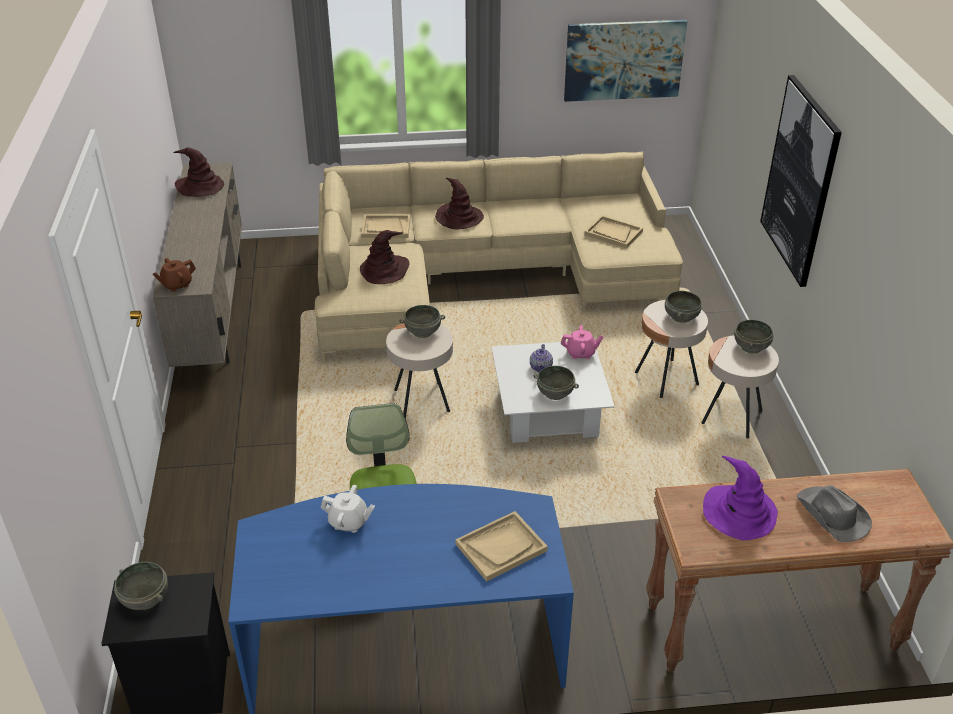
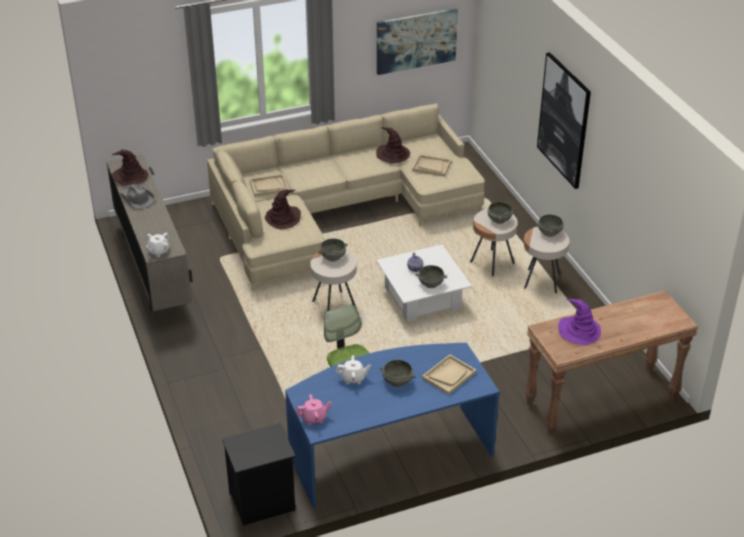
camera: 15 degrees left, 0 degrees up
(146, 598) = (247, 444): grey bowl -> grey bowl (397, 381)
(177, 285) = (158, 251): brown teapot -> white teapot
(459, 218) = (318, 171): brown hat -> brown hat (393, 155)
(581, 353) = (437, 255): pink teapot -> pink teapot (314, 418)
(832, 515) = (630, 323): grey hat -> grey hat (137, 199)

